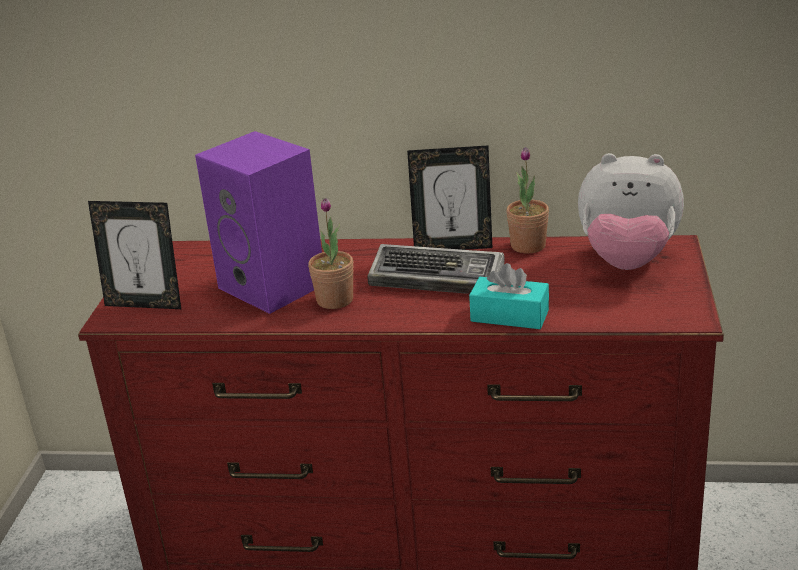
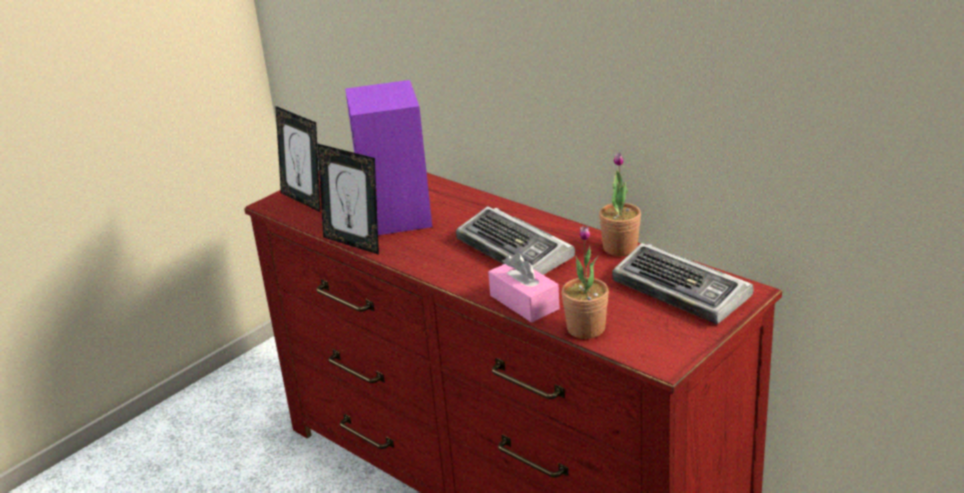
camera: 35 degrees right, 0 degrees up
(335, 300) = (422, 242): potted plant -> potted plant (586, 328)
(453, 247) = (561, 229): picture frame -> picture frame (354, 243)
(509, 316) = (524, 302): turquoise tissue box -> pink tissue box
(627, 261) = (682, 291): plush toy -> keyboard

